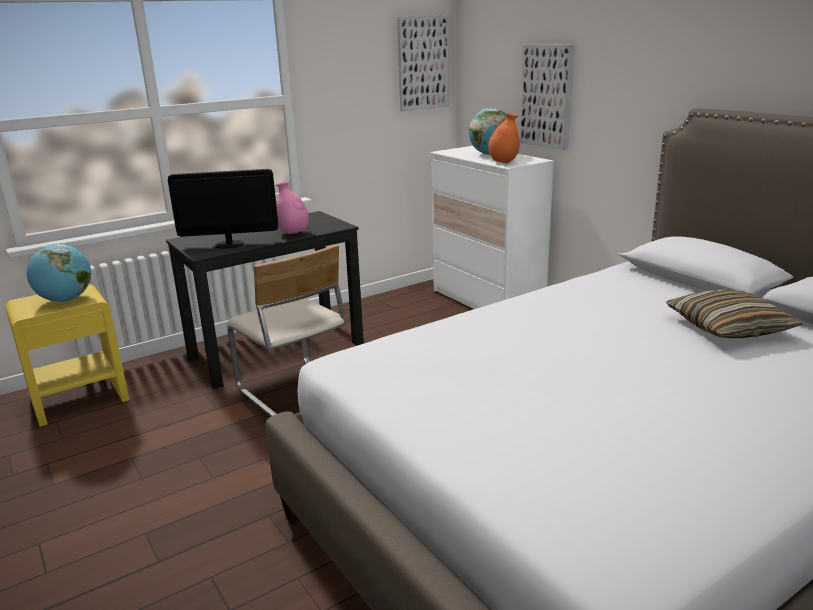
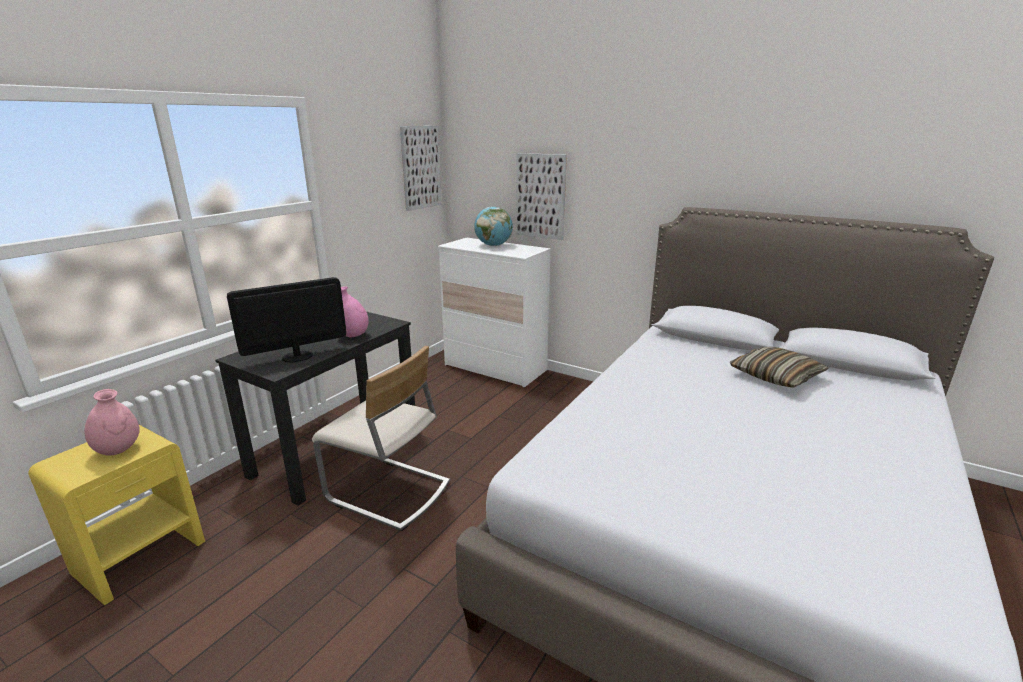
camera: 25 degrees left, 0 degrees up
(65, 300) = (118, 450): globe -> pink vase
(503, 162) = (514, 252): orange vase -> none

